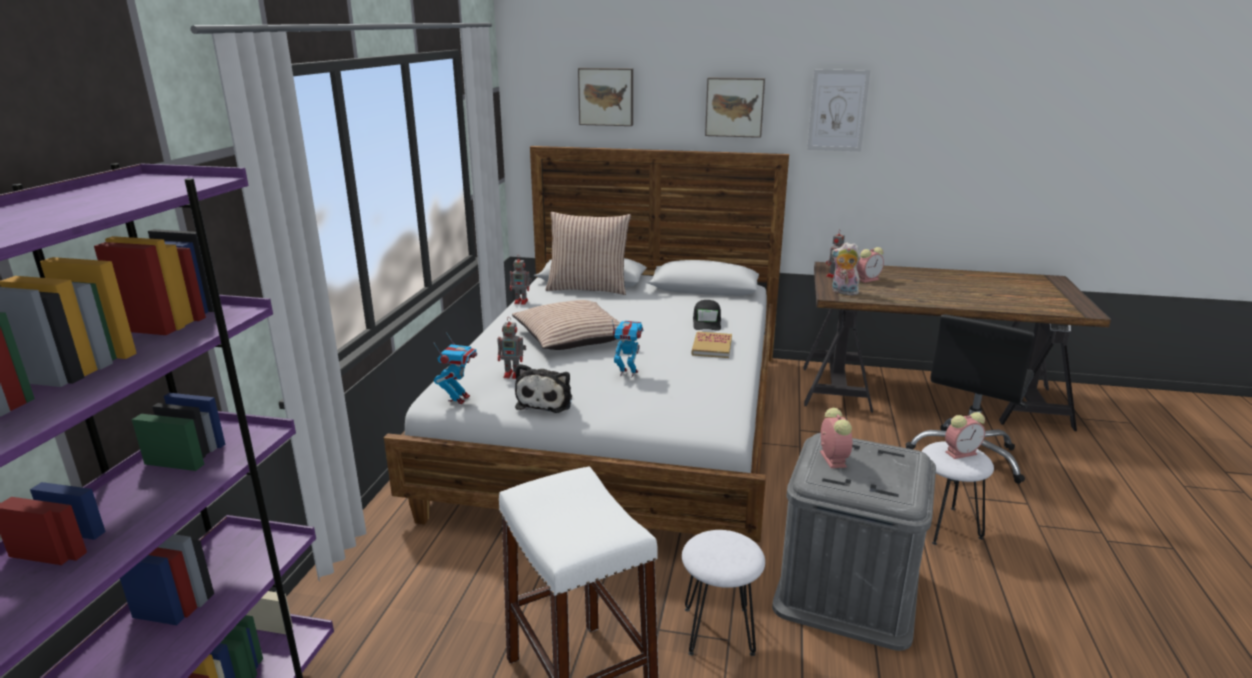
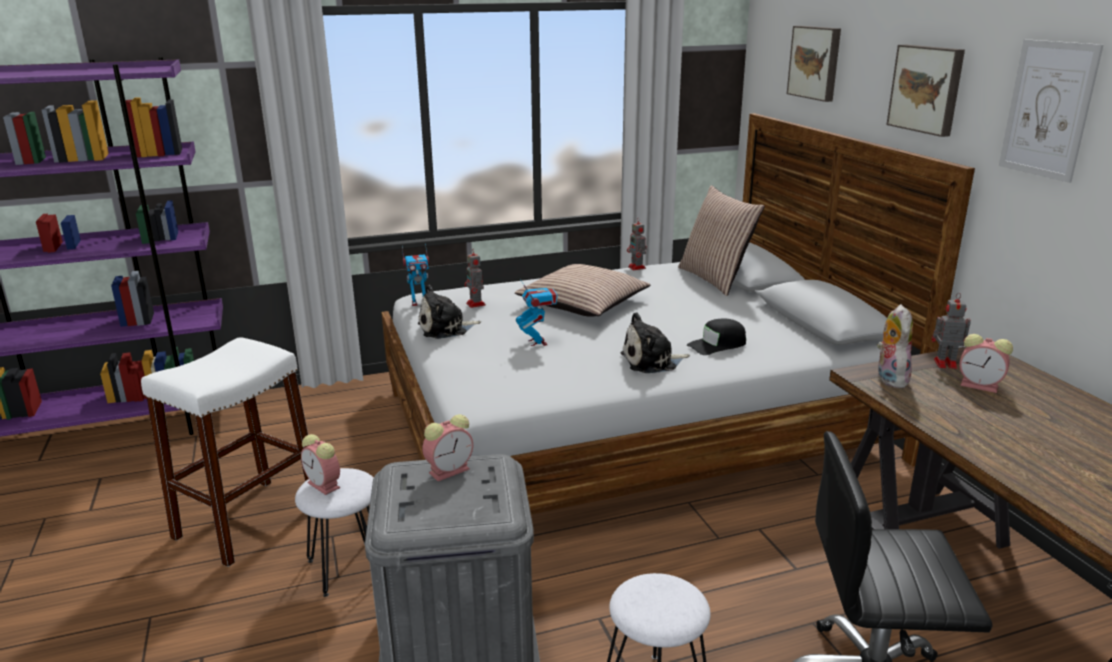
camera: 60 degrees right, 0 degrees up
(712, 347) = (652, 361): book -> plush toy
(961, 453) = (667, 602): alarm clock -> alarm clock (325, 485)

